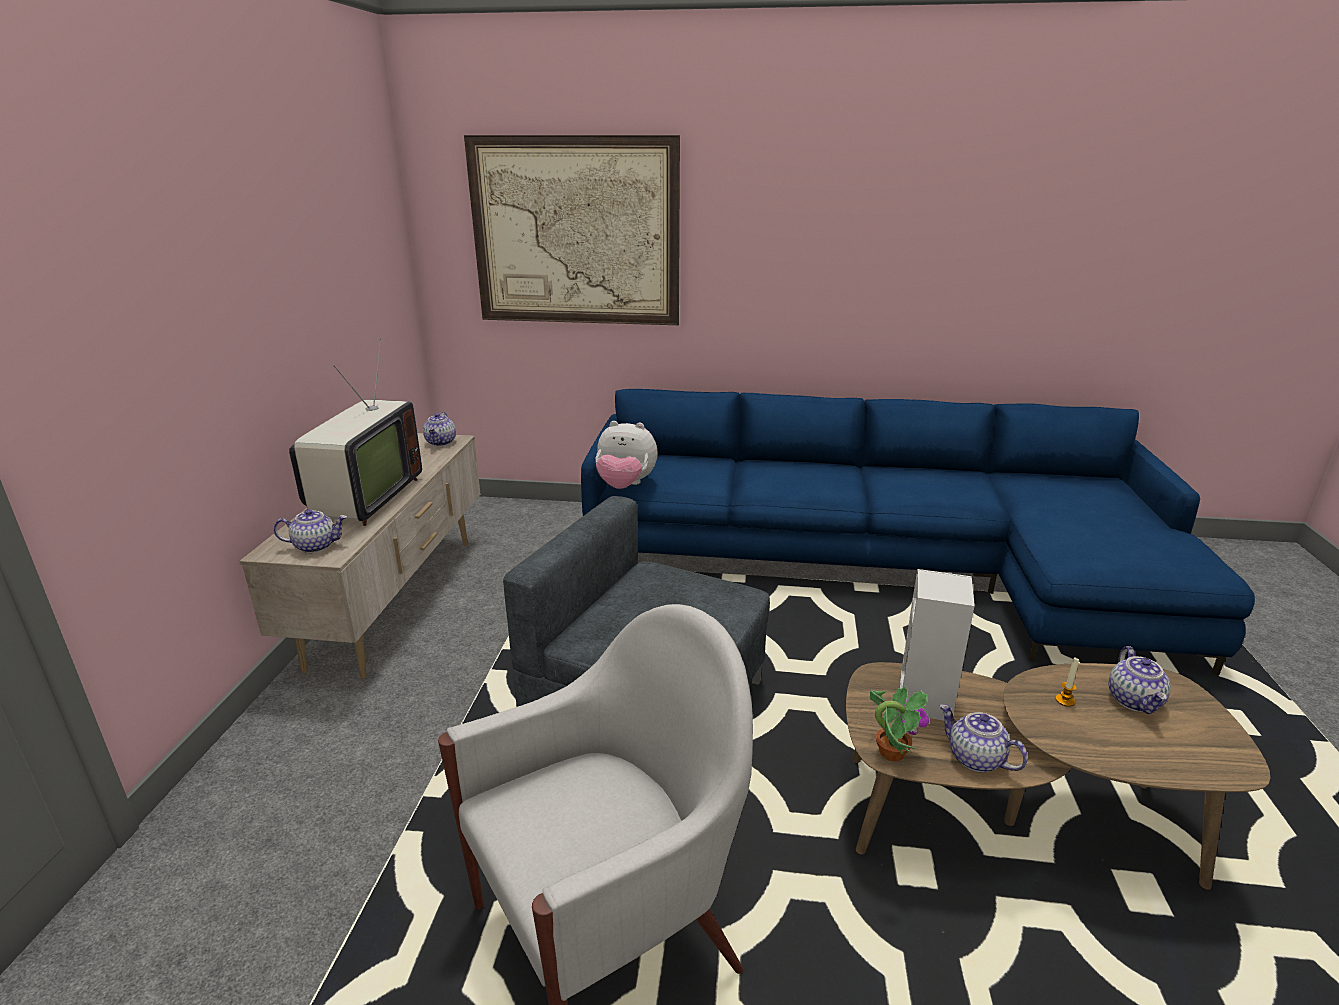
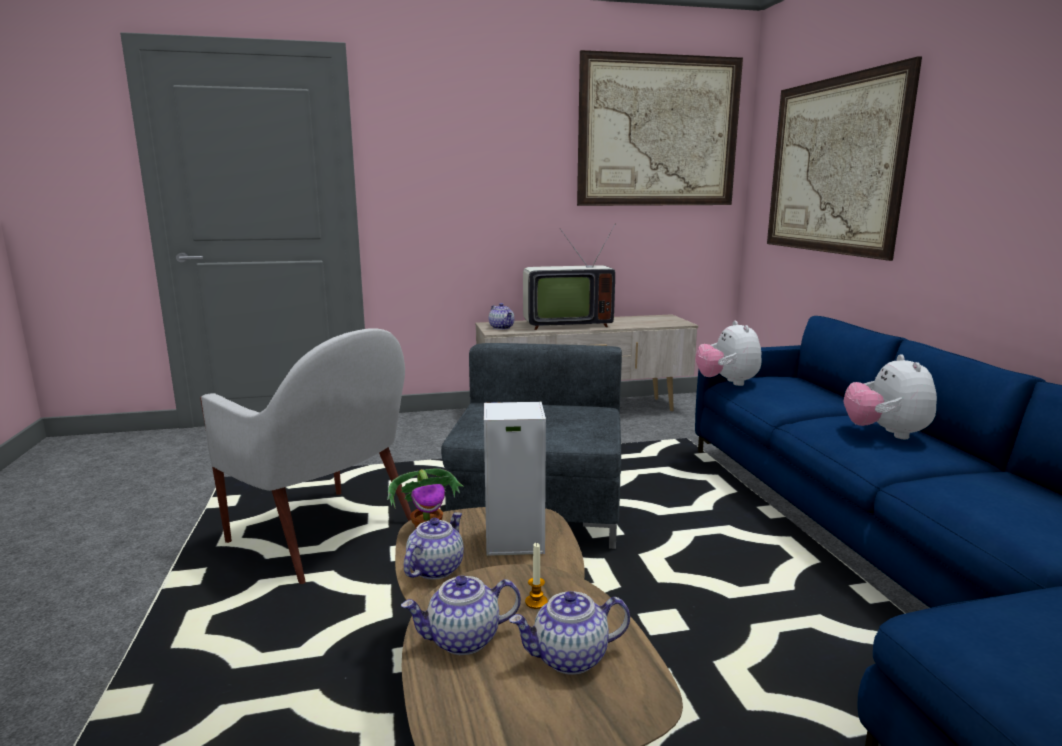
camera: 70 degrees right, 10 degrees down
(340, 190) = (658, 132): none -> picture
(441, 442) = (671, 321): teapot -> teapot (463, 640)
(802, 473) = (885, 434): none -> plush toy

